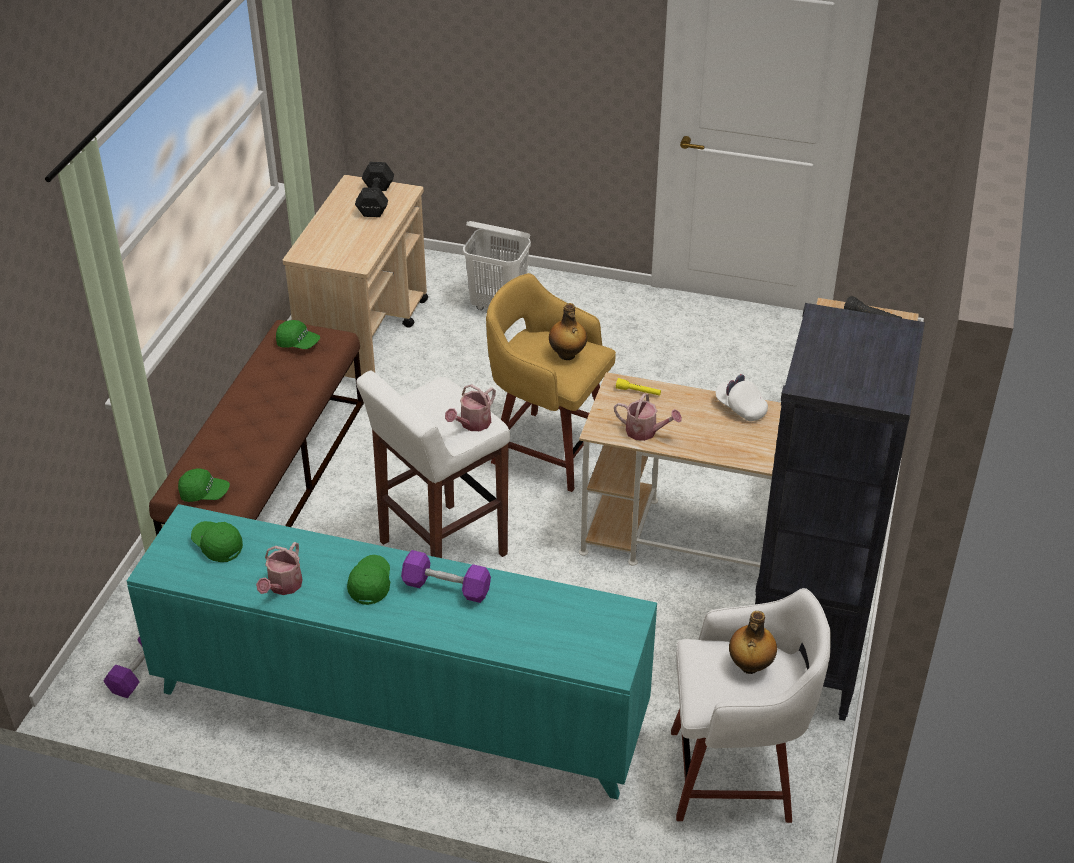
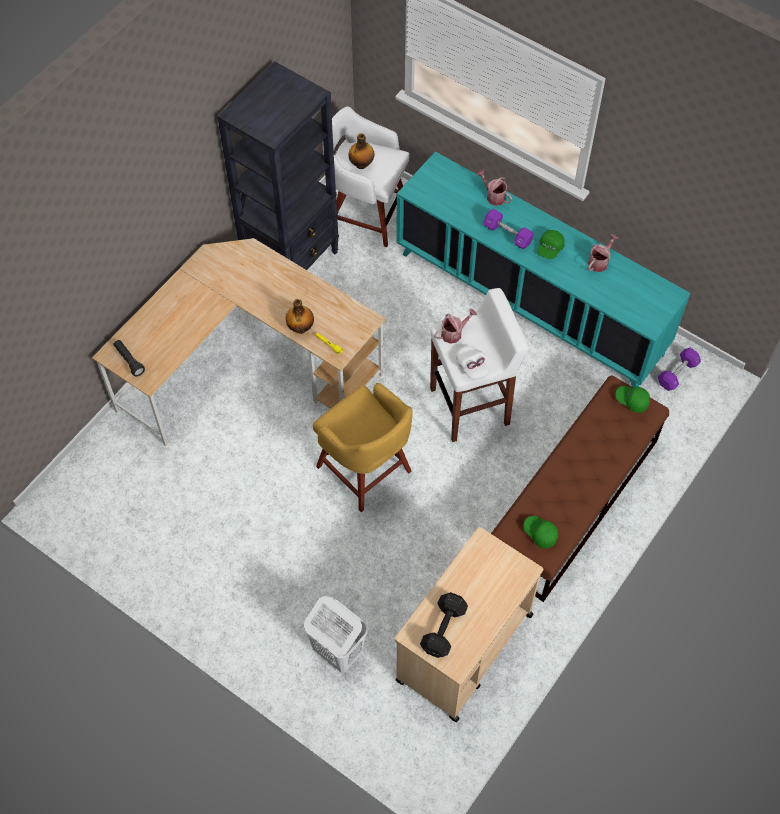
camera: 160 degrees left, 20 degrees up
(217, 546) = (634, 301): green cap -> none
(567, 355) = (352, 418): bottle -> bottle (301, 327)
(645, 432) = (341, 309): watering can -> watering can (493, 196)
(740, 408) = (270, 310): white cap -> white cap (471, 366)

